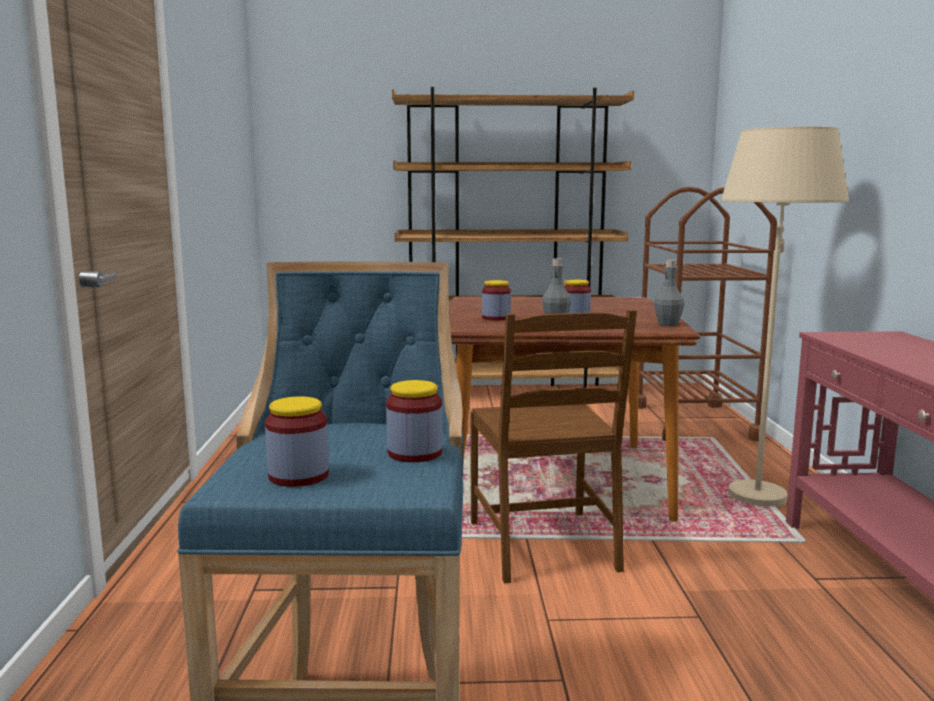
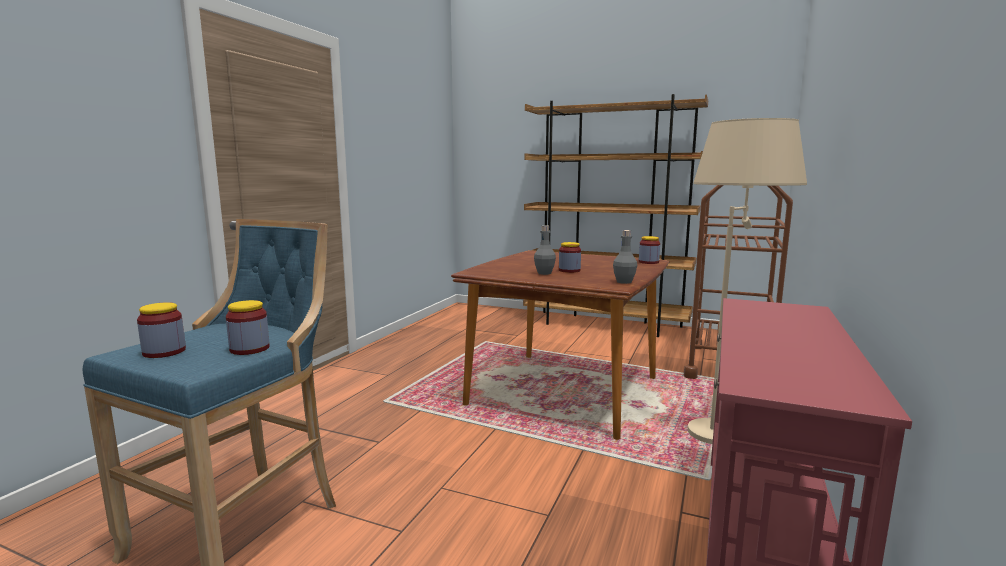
camera: 25 degrees right, 0 degrees up
(496, 318) = (512, 267): jar -> jar (648, 262)
(545, 546) = (501, 436): brown chair -> none

